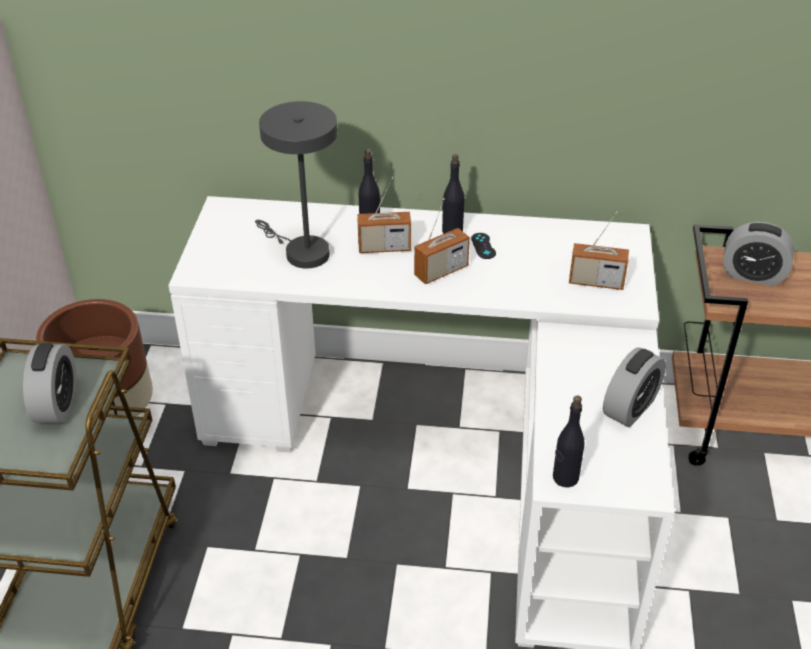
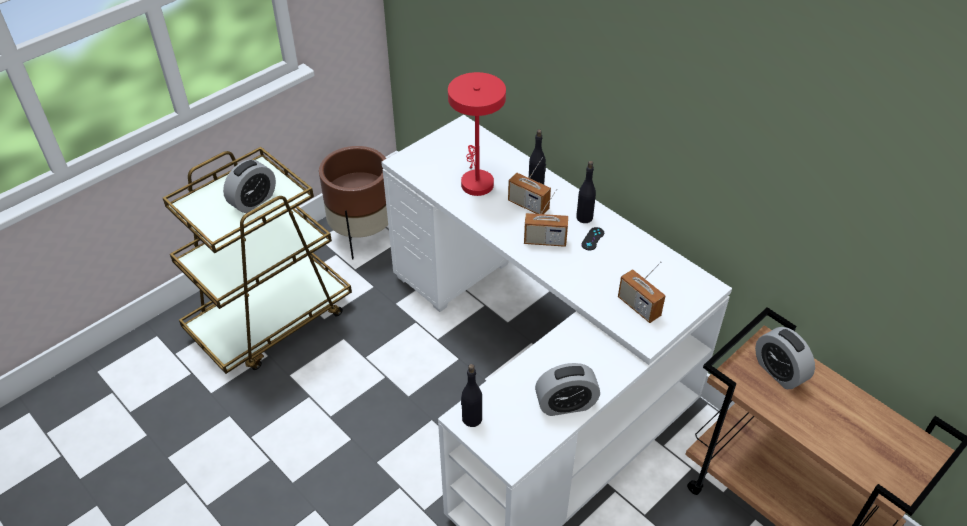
camera: 40 degrees right, 5 degrees up
(301, 252) = (476, 180): grey table lamp -> red table lamp

